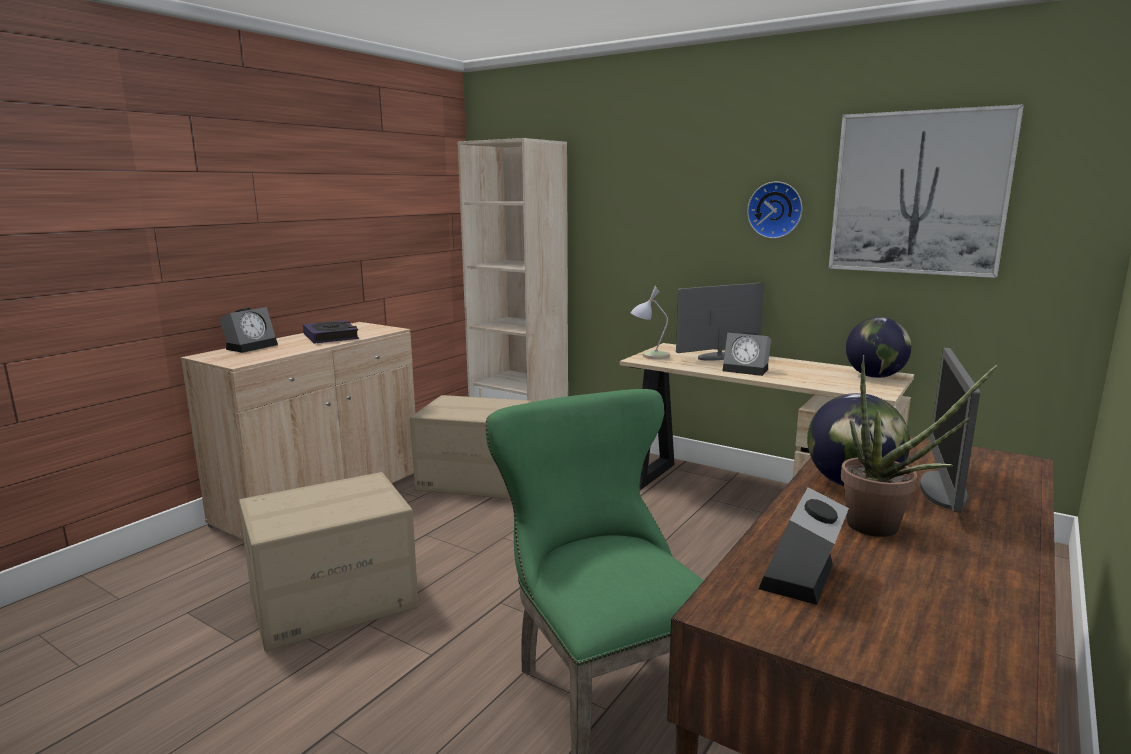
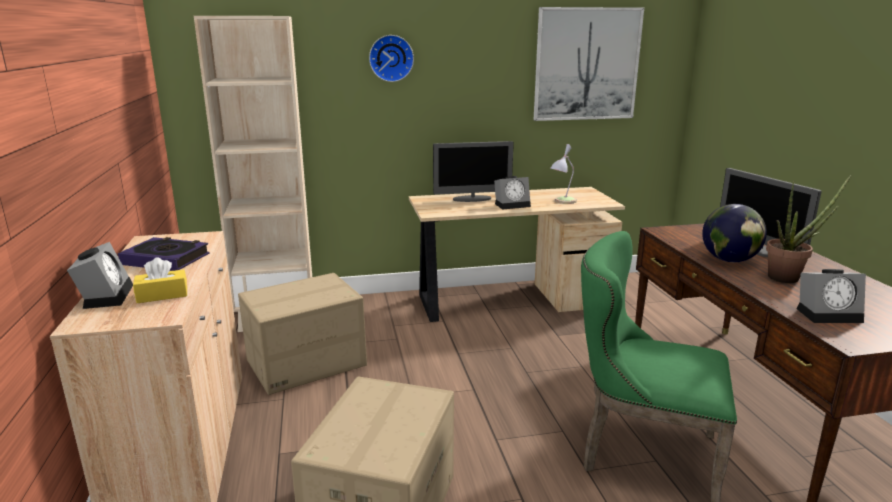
camera: 45 degrees left, 5 degrees up
(271, 353) = (162, 295): none -> yellow tissue box
(649, 356) = (430, 209): table lamp -> table lamp (562, 201)
(718, 357) = (472, 199): monitor -> monitor turned 120 degrees counterclockwise
(775, 210) = (492, 78): wall clock -> wall clock (391, 58)
(801, 579) = (829, 314): alarm clock -> alarm clock turned 75 degrees counterclockwise
(874, 376) = (581, 193): globe -> none

